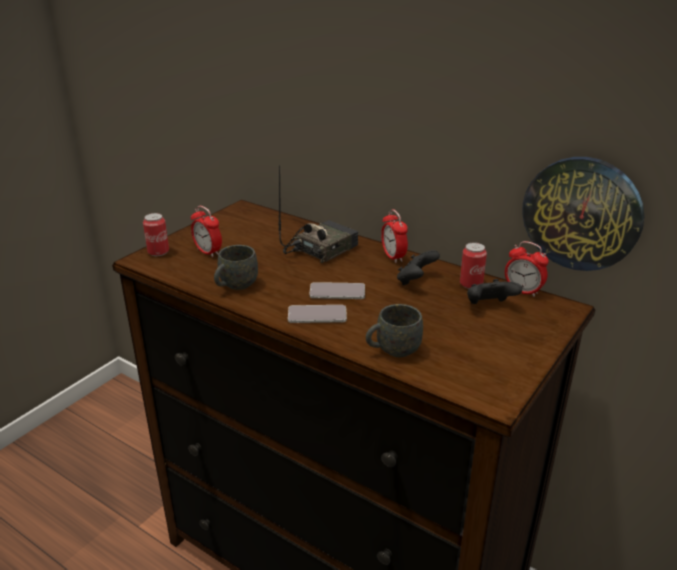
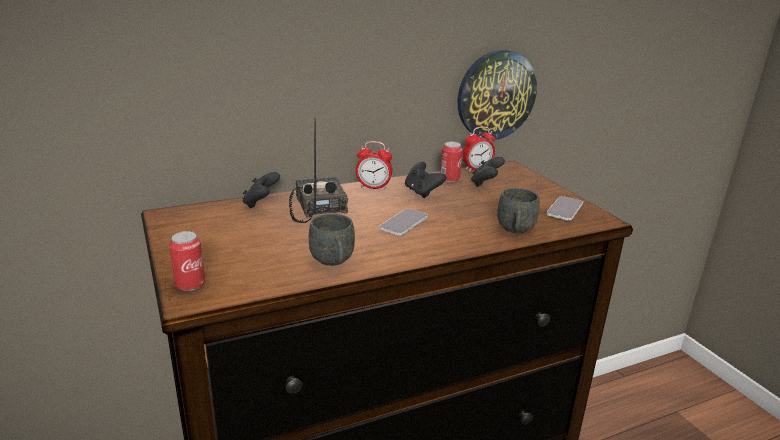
camera: 60 degrees left, 5 degrees down
(208, 252) = (238, 257): alarm clock -> none
(299, 228) = (261, 203): none -> black game controller
(317, 315) = (433, 241): phone -> phone (564, 209)

